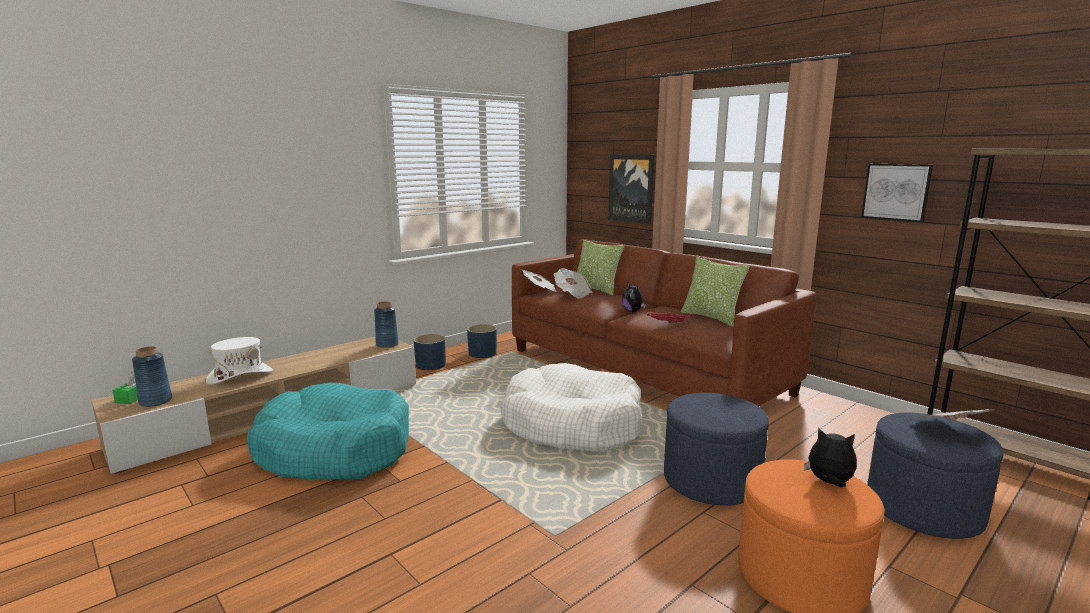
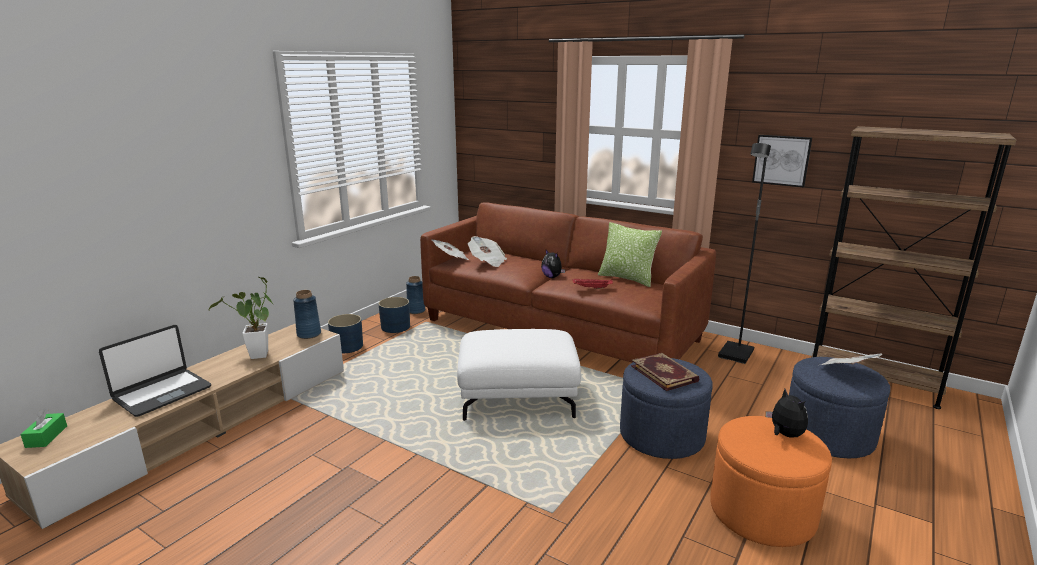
camera: 15 degrees left, 5 degrees up
(155, 401) = (77, 439): blue vase -> blue vase (416, 311)
(240, 376) = (162, 393): white hat -> laptop
(333, 358) = (258, 357): none -> potted plant
(334, 450) = (292, 458): turquoise dog bed -> none
(571, 424) = (518, 396): white dog bed -> white ottoman
(596, 289) = (506, 254): pillow -> none
(631, 188) = (528, 149): picture -> none
(713, 407) = (664, 373): none -> book
(829, 483) = (784, 435): plush toy -> plush toy turned 60 degrees clockwise
(836, 413) = (736, 354): none -> black floor lamp

